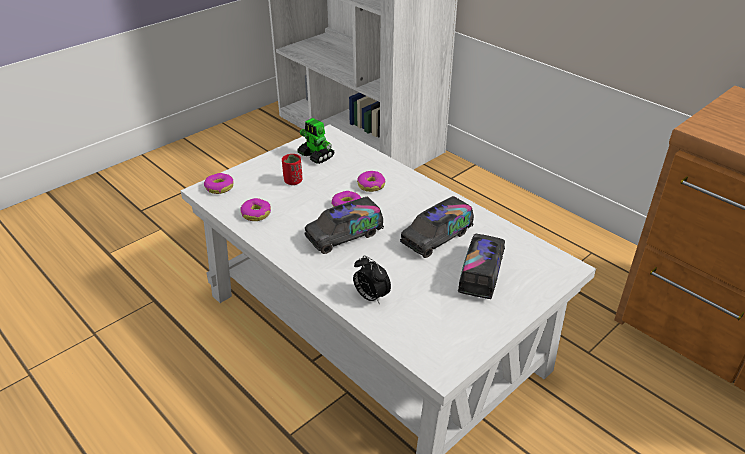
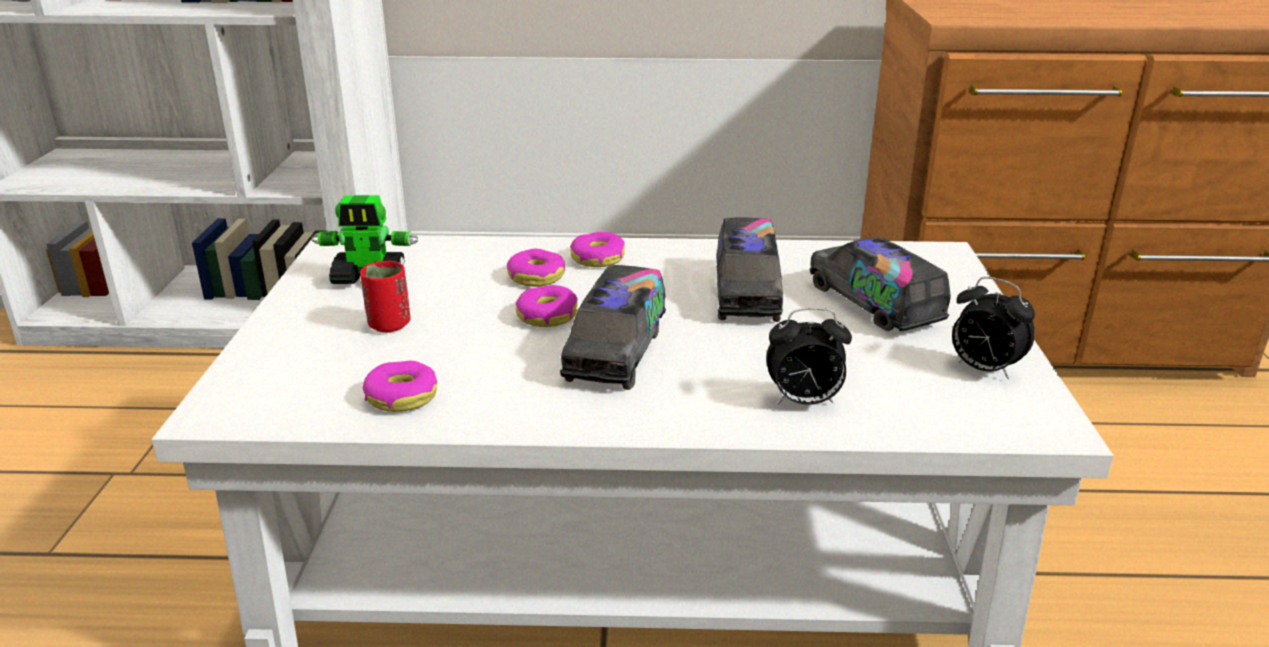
camera: 45 degrees left, 10 degrees down
(219, 187) = (245, 395): donut -> donut (597, 258)
(465, 330) = (983, 369): none -> alarm clock

